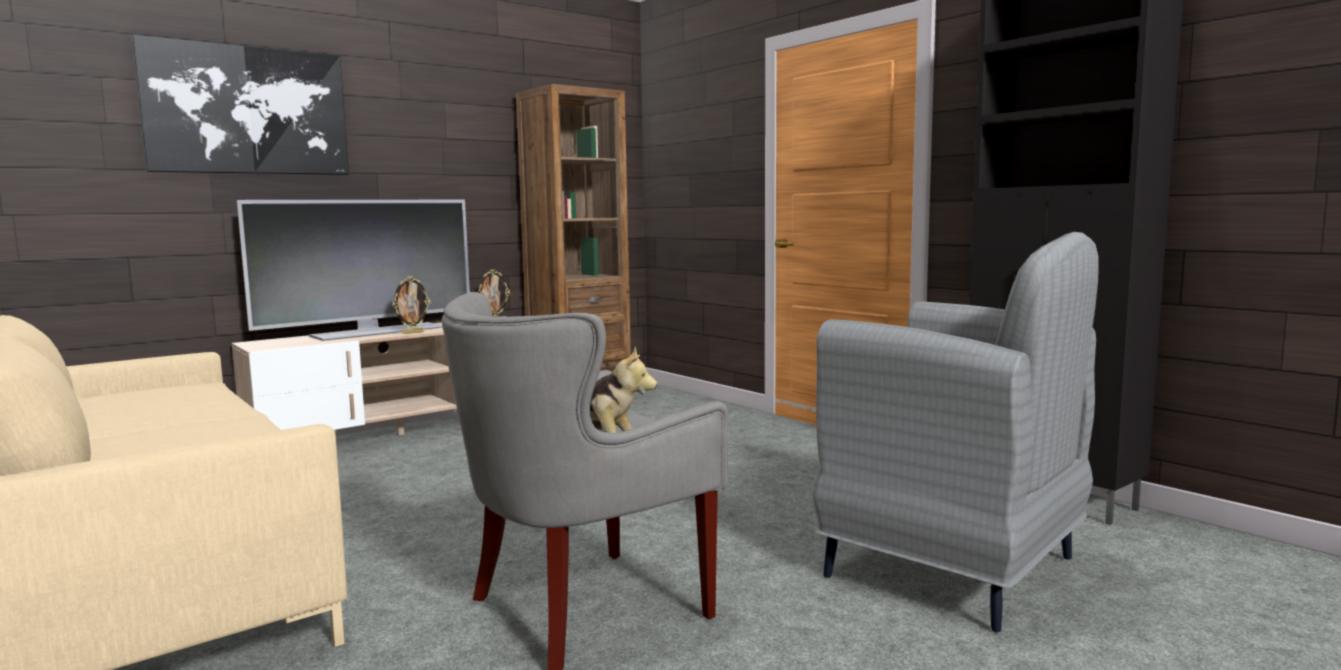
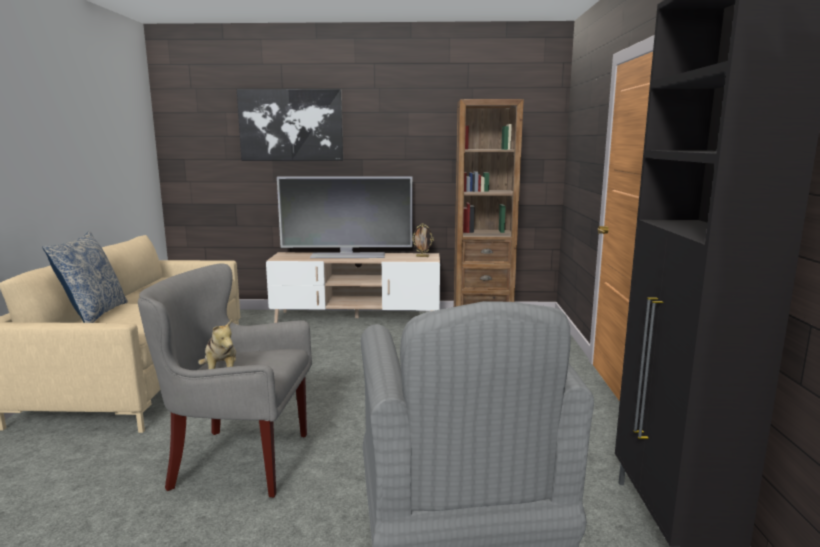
camera: 40 degrees right, 5 degrees up
(104, 454) = (93, 314): none -> pillow
(413, 332) = (359, 259): picture frame -> none

